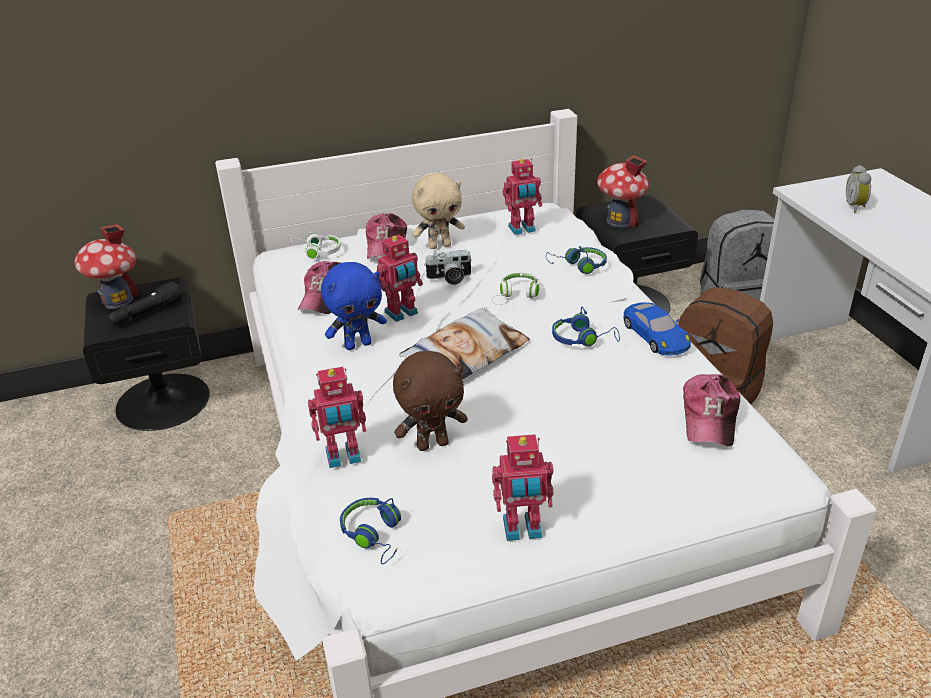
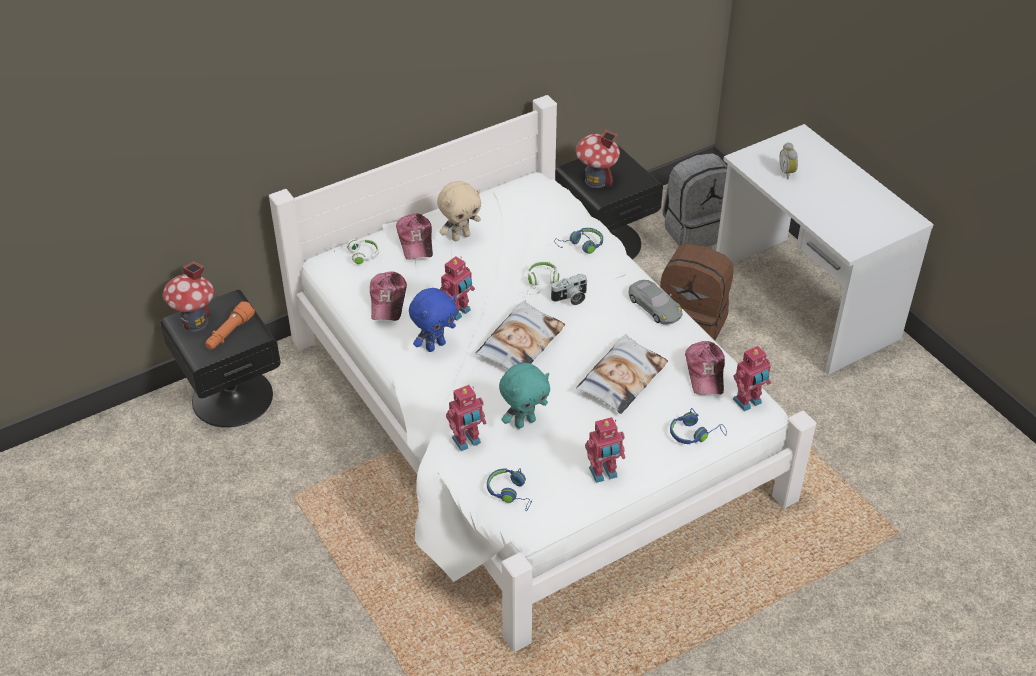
camera: 15 degrees left, 10 degrees up
(146, 314) = (229, 333): black flashlight -> orange flashlight
(432, 444) = (524, 422): brown plush toy -> turquoise plush toy
(449, 278) = (482, 271): camera -> camera (570, 298)
(522, 229) = (524, 210): toy robot -> toy robot (748, 402)
(582, 339) = (603, 317): blue headphones -> blue headphones (694, 433)
(587, 410) = (621, 379): none -> pillow
(655, 335) = (654, 306): blue toy car -> grey toy car

